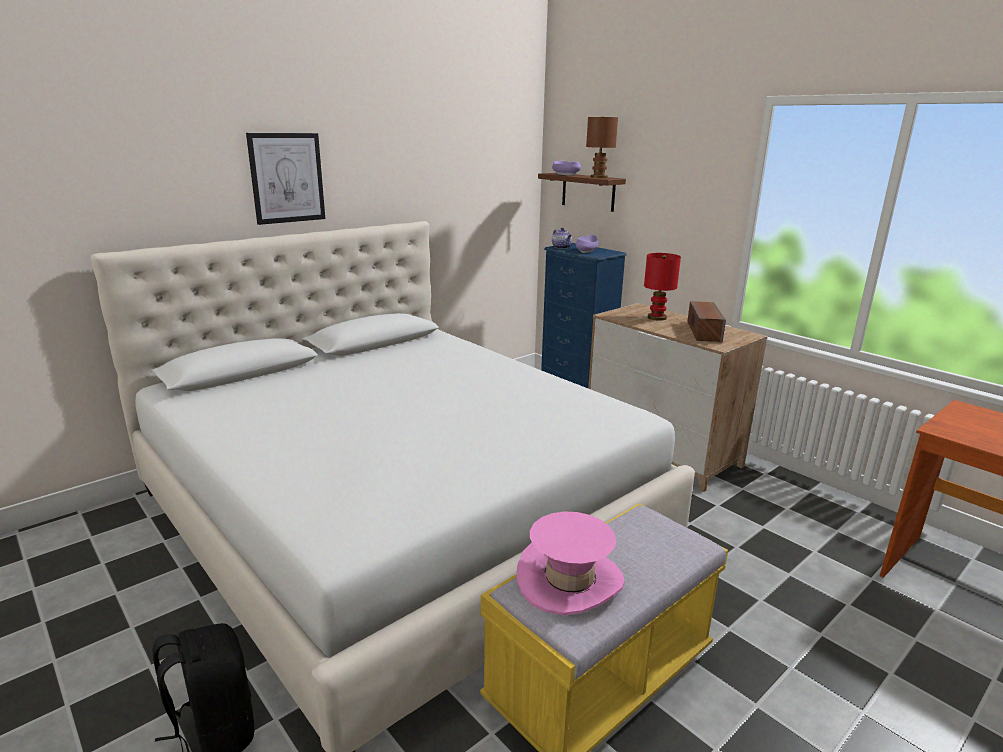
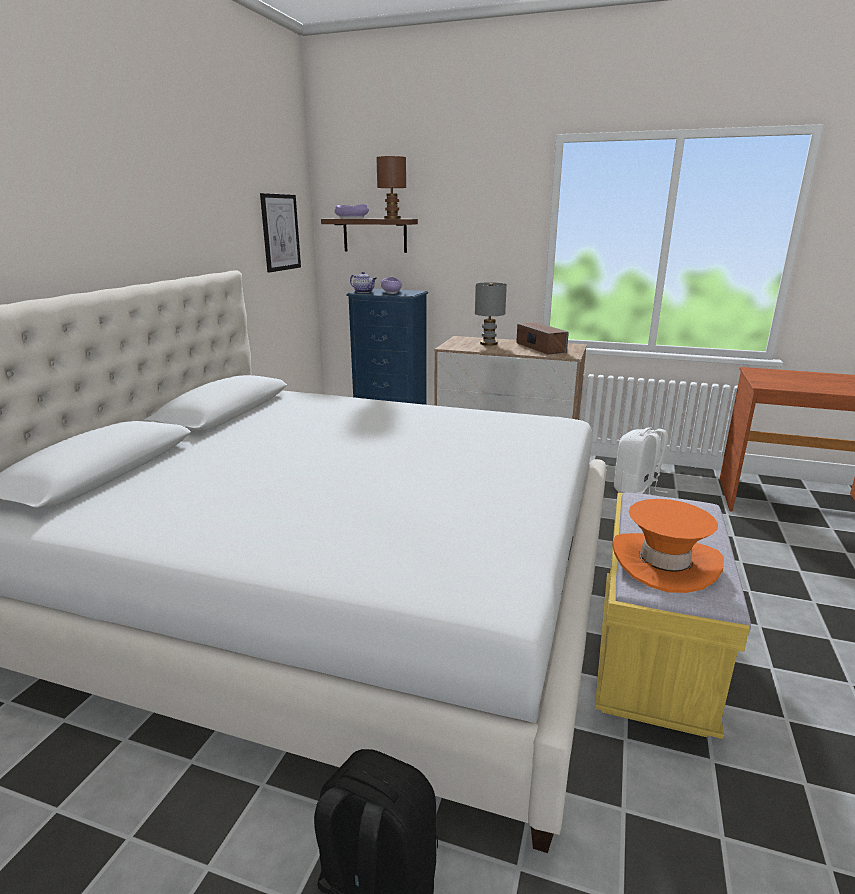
camera: 30 degrees left, 0 degrees up
(287, 178) = (89, 216): picture -> picture (280, 232)
(569, 580) = (664, 562): pink hat -> orange hat
(657, 317) = (489, 343): red table lamp -> grey table lamp
(783, 516) = (636, 490): none -> white backpack

